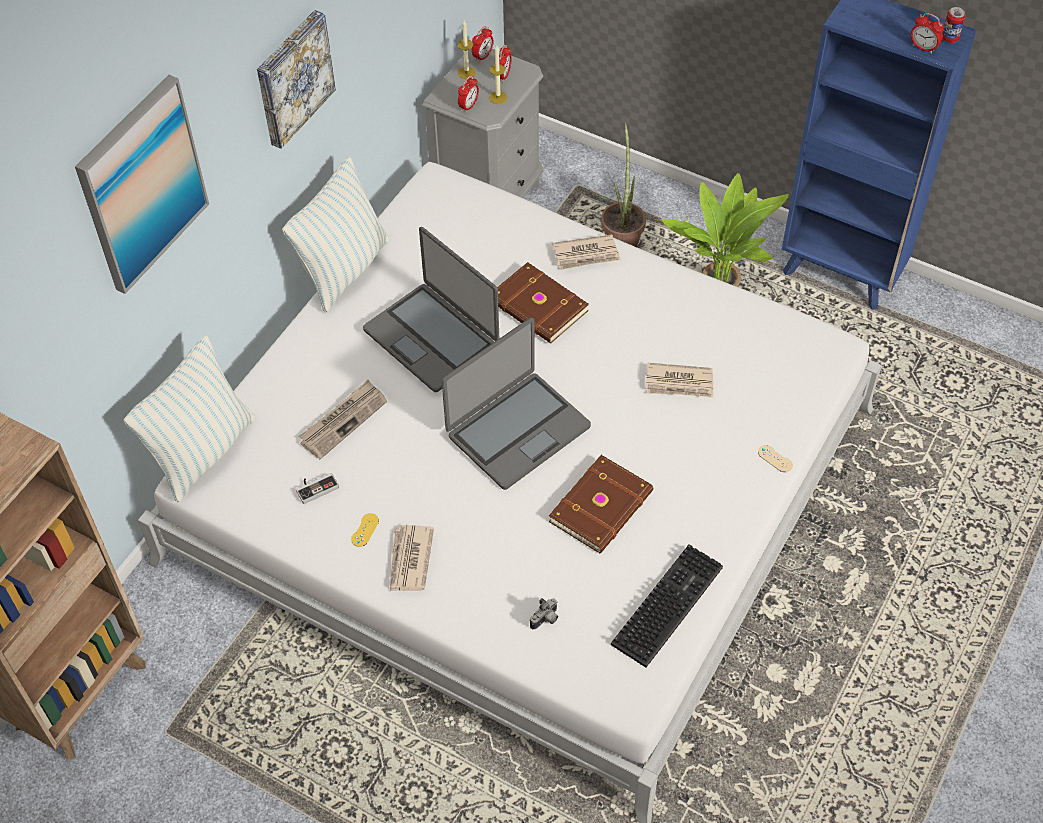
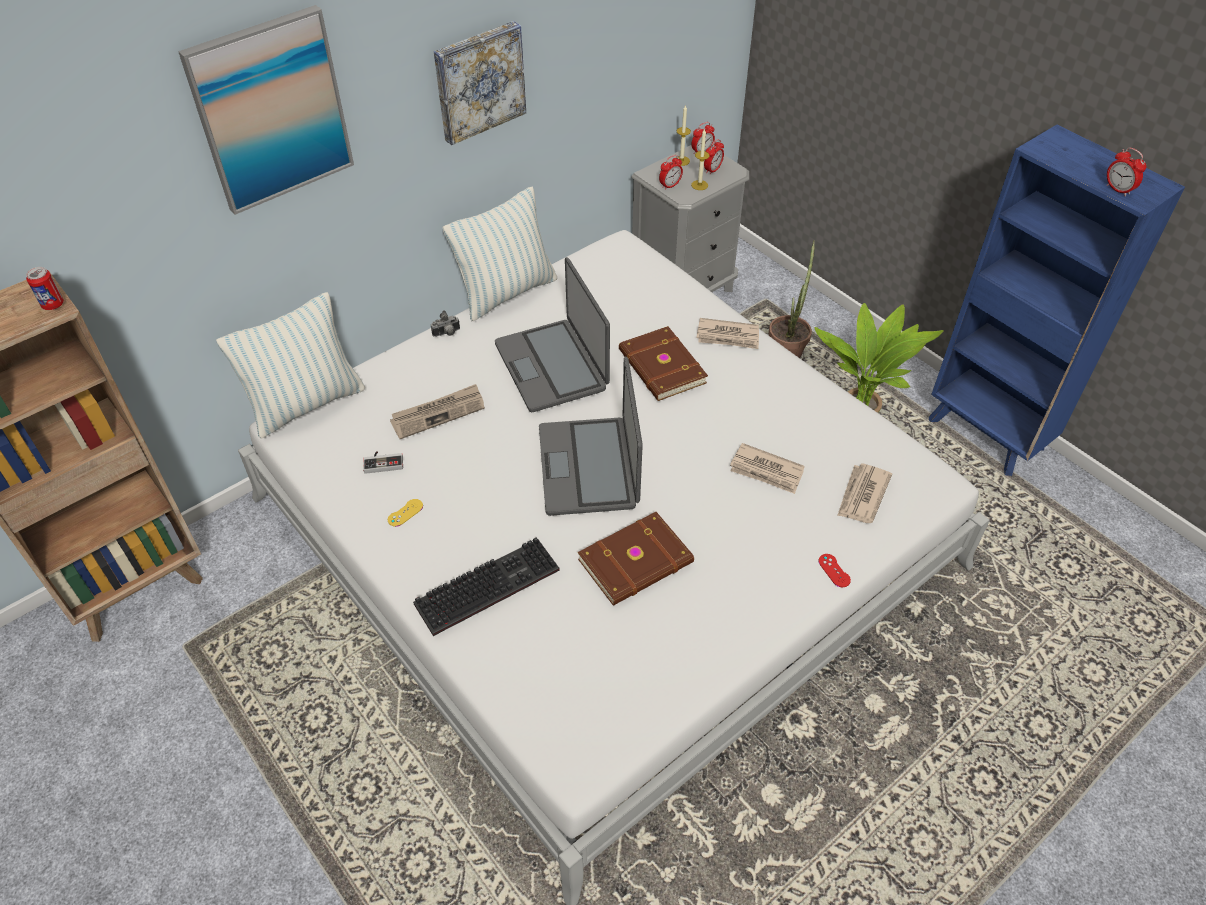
camera: 20 degrees right, 5 degrees down
(409, 560) = (430, 553): newspaper -> newspaper (862, 495)
(517, 430) = (589, 467): laptop -> laptop turned 105 degrees clockwise
(546, 620) = (529, 653): camera -> camera (447, 334)
(666, 602) = (658, 677): keyboard -> keyboard (488, 584)
(775, 458) = (834, 570): beige game controller -> red game controller
(949, 38) = (1151, 188): can -> can (53, 305)

